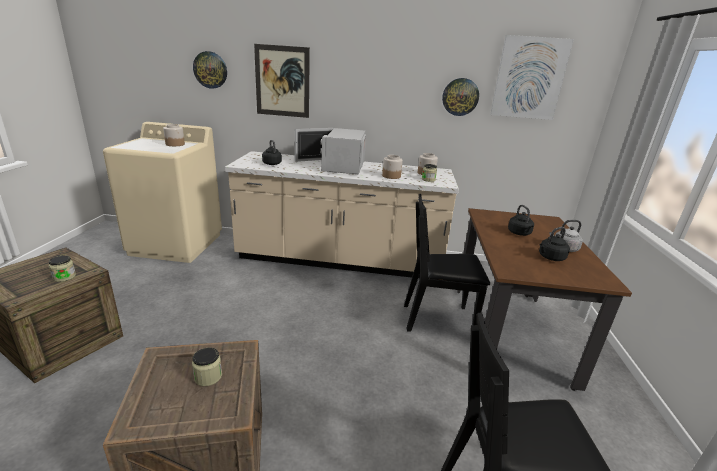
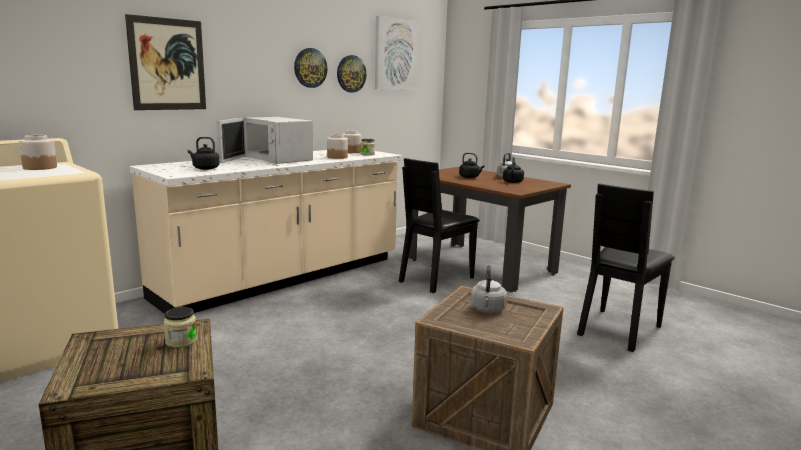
camera: 50 degrees left, 10 degrees down
(208, 376) = (487, 310): jar -> grey kettle
(210, 70) = (52, 50): wall clock -> wall clock (310, 68)

